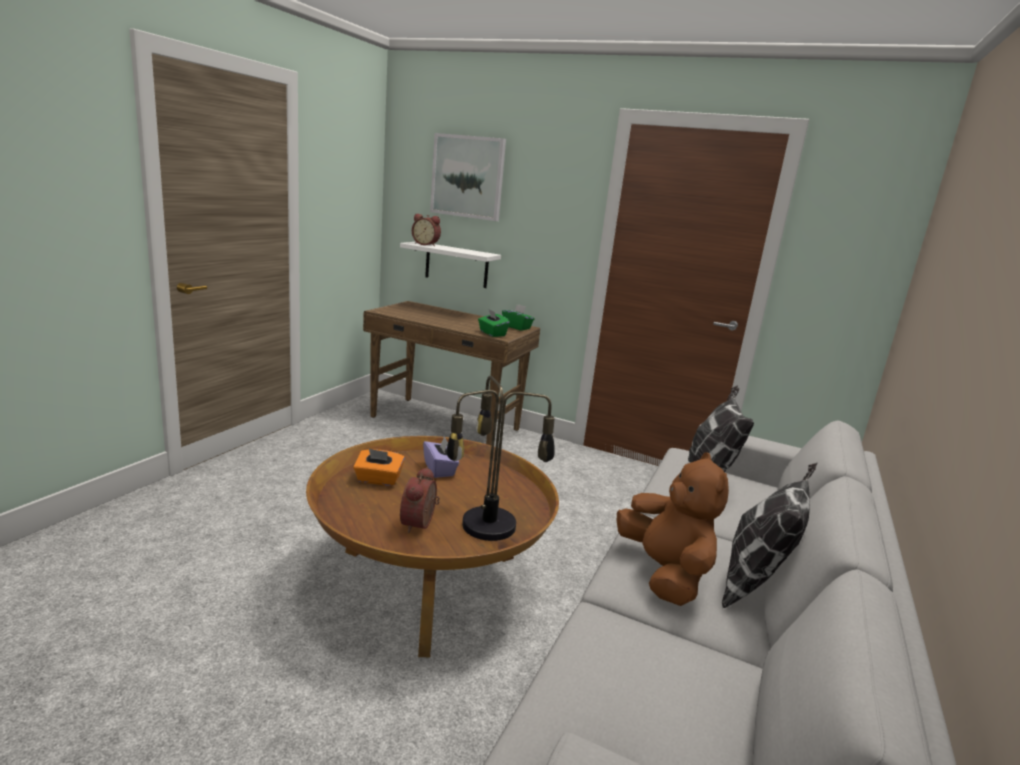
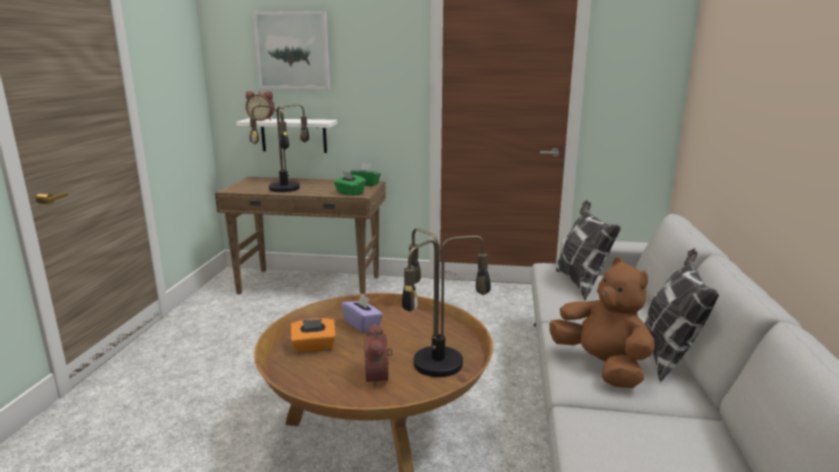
camera: 15 degrees left, 0 degrees up
(431, 318) = (284, 188): none -> table lamp

